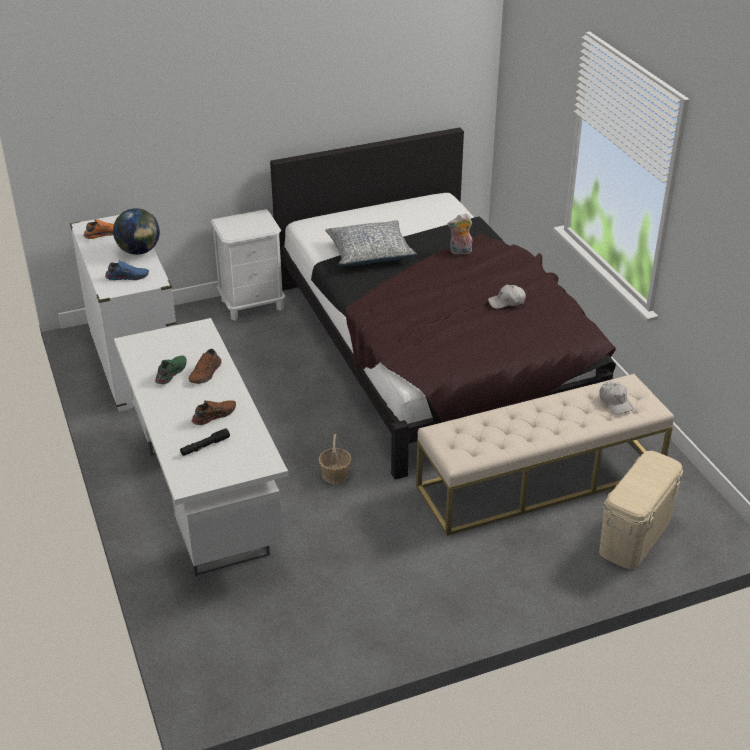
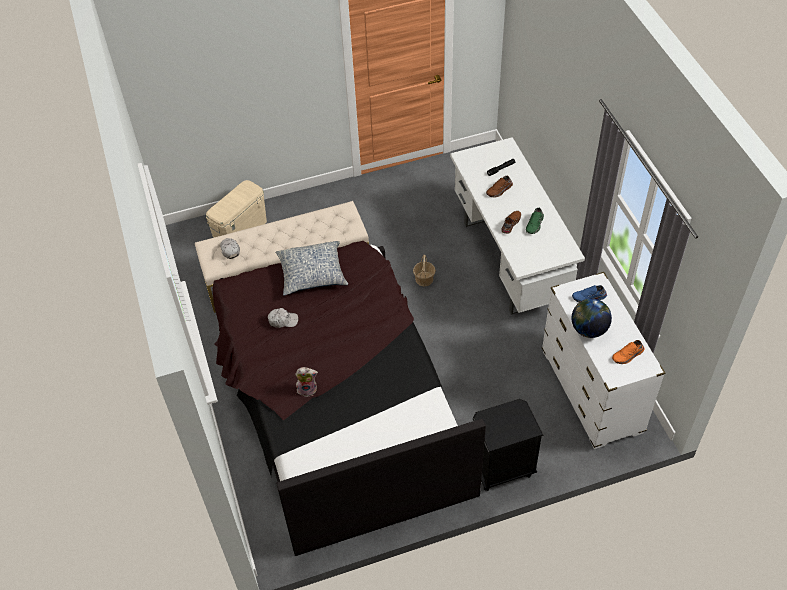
camera: 175 degrees left, 15 degrees up
(252, 304) = (501, 468): white nightstand -> black nightstand
(370, 253) = (389, 397): pillow -> pillow (312, 274)

